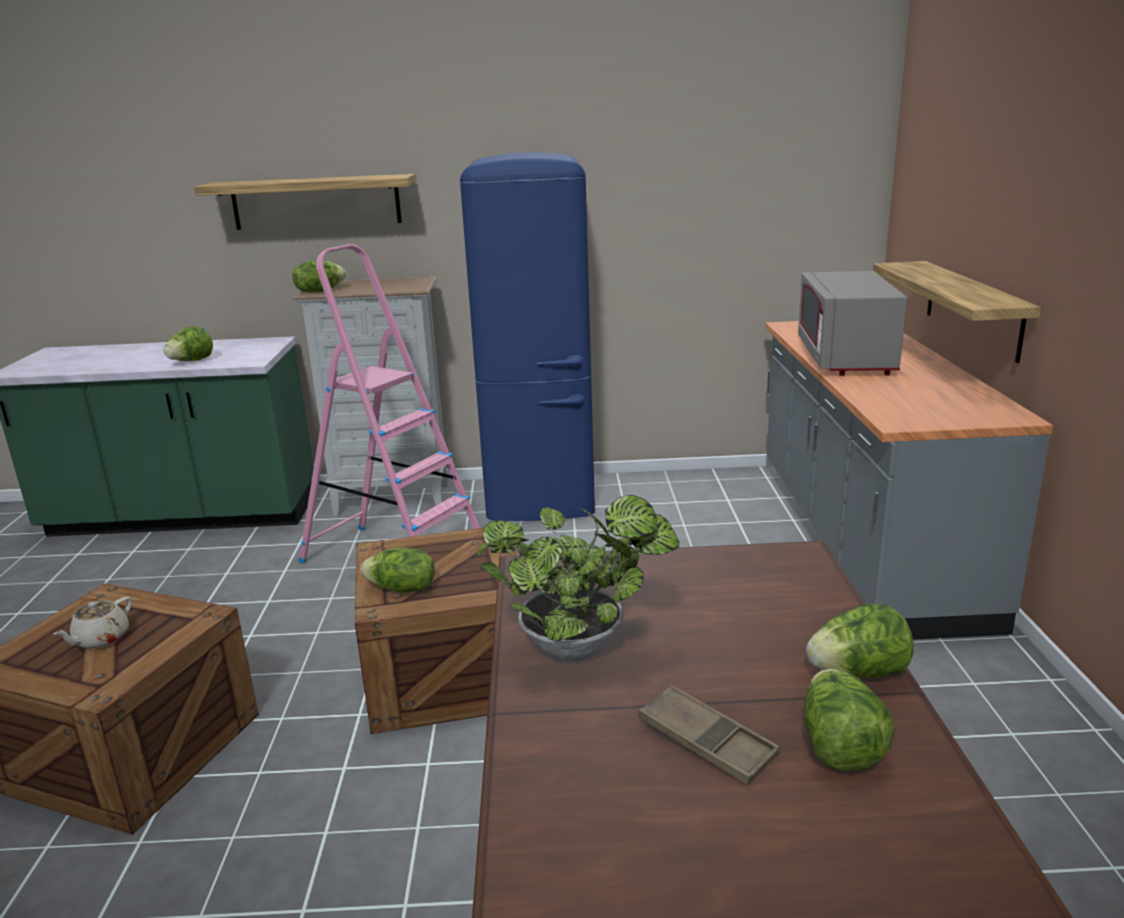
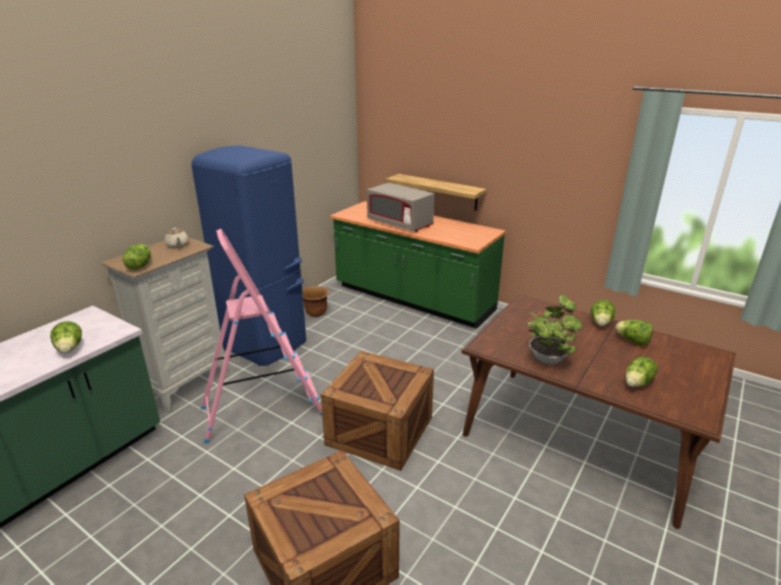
camera: 55 degrees left, 5 degrees up
(101, 639) = (319, 506): beige teapot -> beige teapot (177, 245)
(316, 202) = (93, 204): shelf -> none
(401, 589) = (386, 396): lettuce -> lettuce (638, 383)
(671, 492) = (316, 313): none -> brown planter
(706, 741) = (617, 358): brown tray -> none
(863, 539) = (413, 299): grey counter -> green counter

